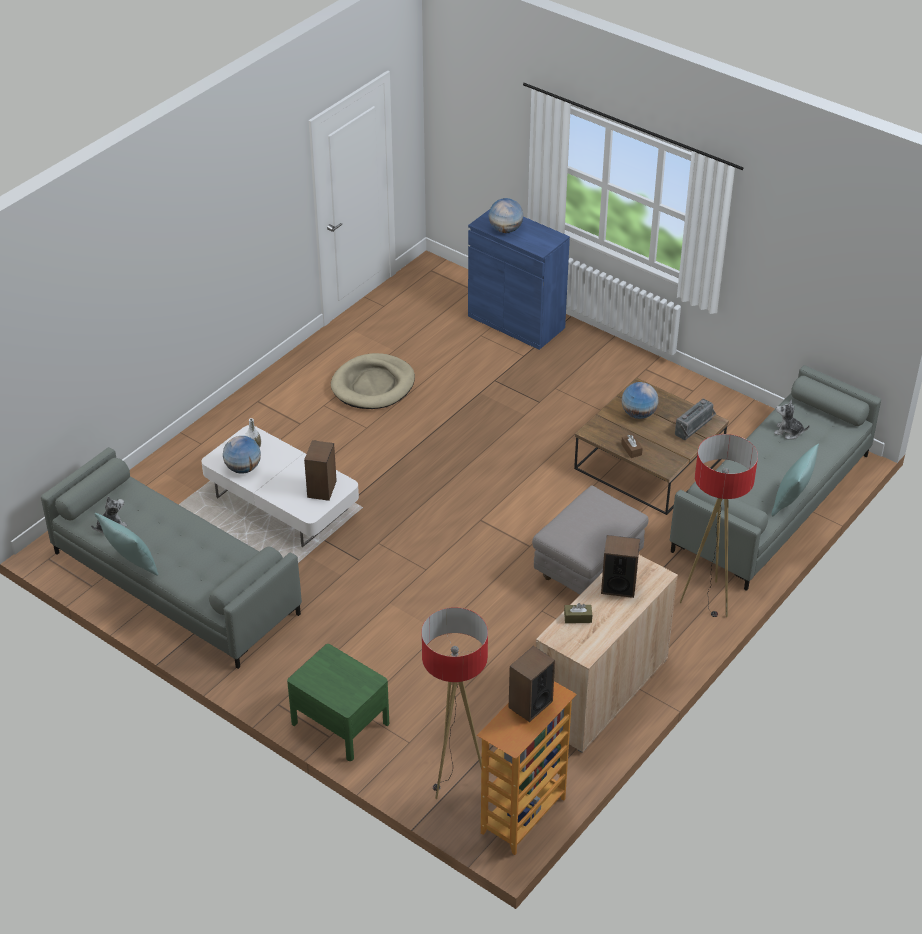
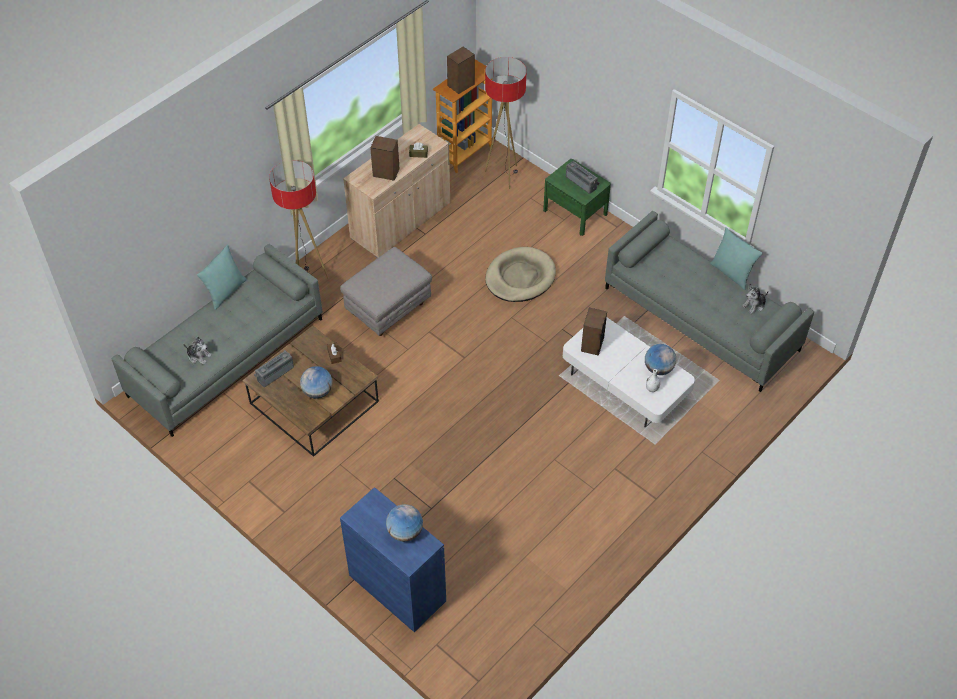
camera: 175 degrees left, 10 degrees up
(330, 678) = (582, 182): none -> radio
(373, 385) = (547, 510): beige dog bed -> beige dog bed (520, 277)

